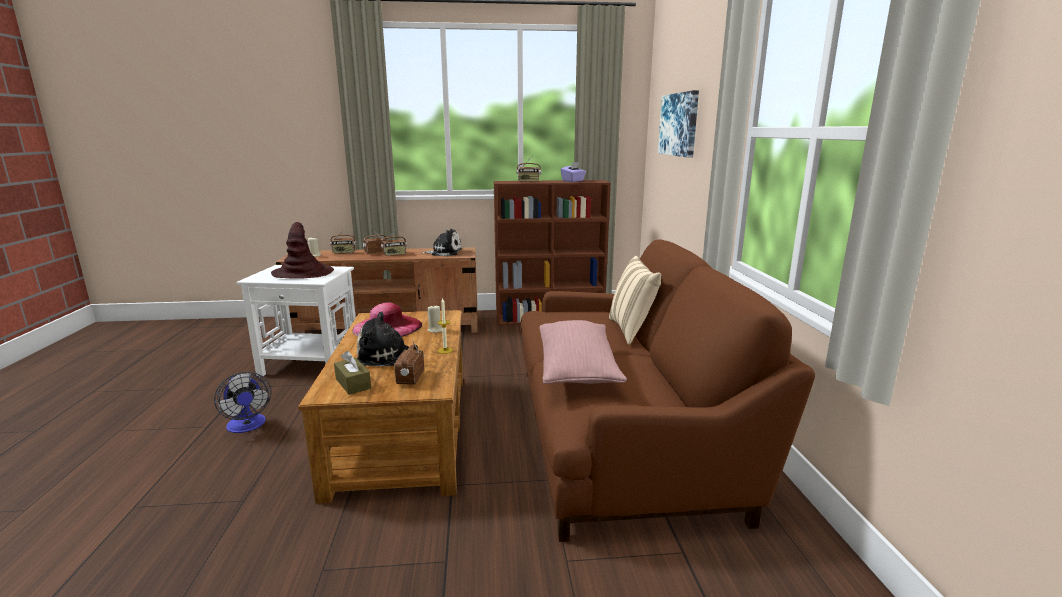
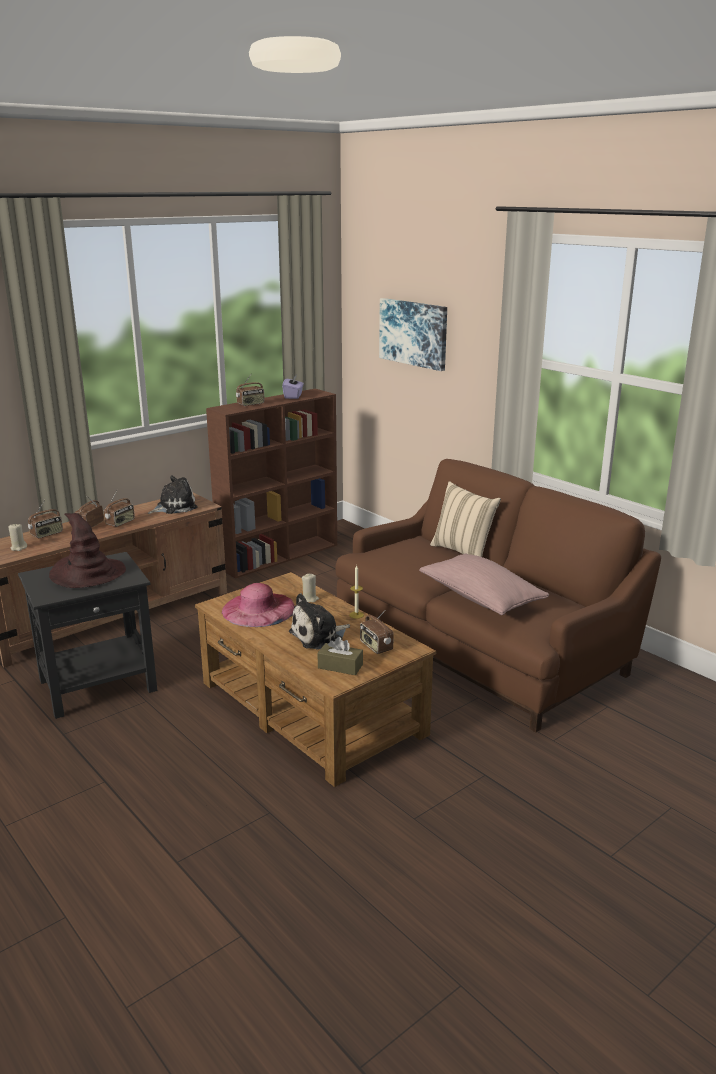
camera: 35 degrees left, 5 degrees up
(247, 426) = (150, 763): fan -> none
(311, 365) = (99, 685): white side table -> black side table

